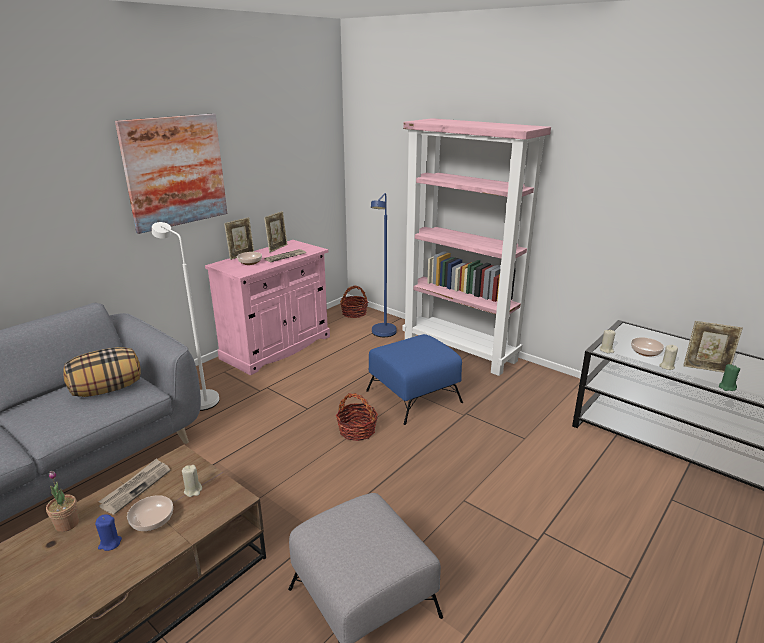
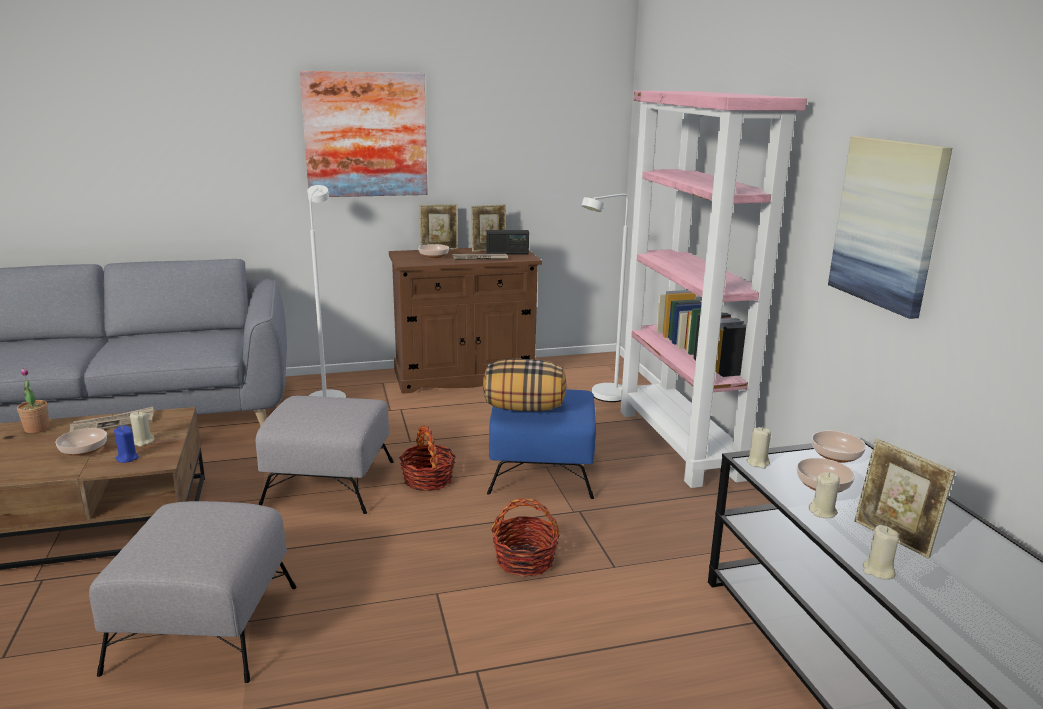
camera: 35 degrees right, 5 degrees down
(107, 389) = (194, 342): pillow -> pillow (524, 408)
(110, 543) = (36, 453): blue candle -> blue candle (127, 458)
(276, 347) = (464, 376): pink cabinet -> brown cabinet
(295, 248) = (507, 253): none -> radio
(296, 461) = (330, 483): none -> grey ottoman
(354, 313) = (602, 366): basket -> basket (525, 560)
(382, 335) = (602, 398): blue floor lamp -> white floor lamp
(626, 199) = (887, 223): none -> picture
(626, 334) = (836, 456): none -> bowl
(727, 387) = (878, 571): green candle -> beige candle

